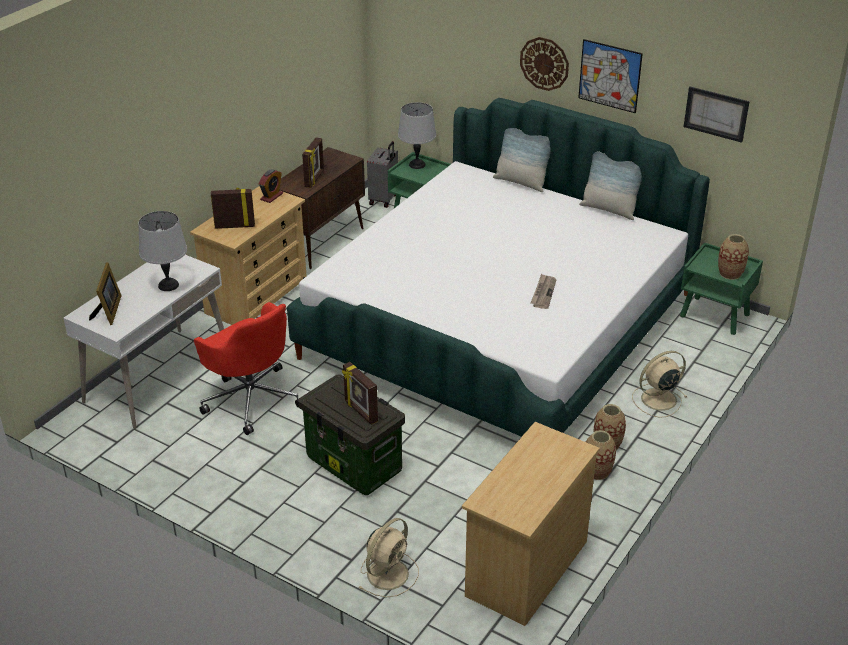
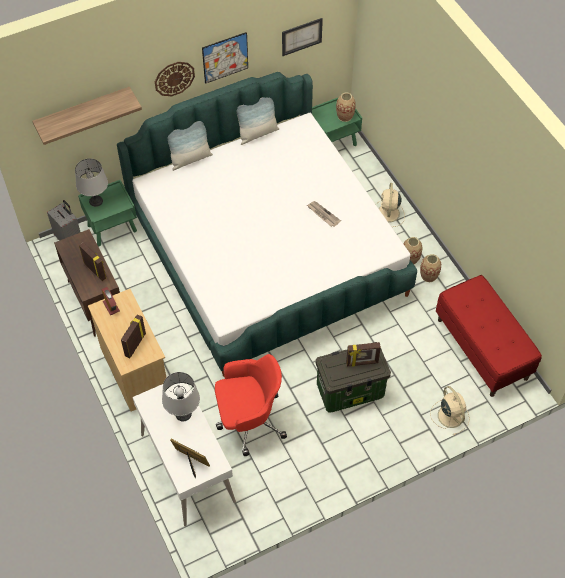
camera: 60 degrees left, 20 degrees up
(440, 39) = (83, 112): none -> shelf
(526, 568) = (482, 349): beige dresser -> red bench

